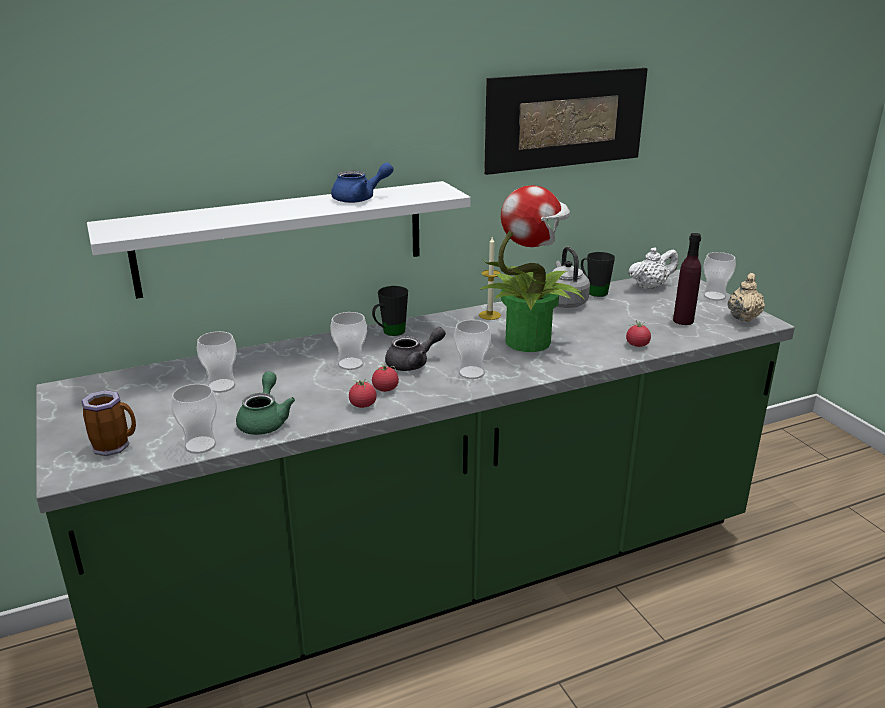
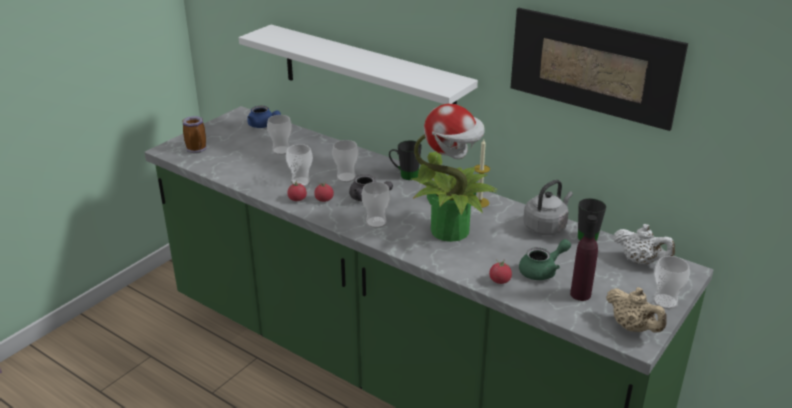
camera: 60 degrees right, 5 degrees up
(200, 445) = (215, 170): cup -> cup (300, 182)
(265, 421) = (254, 177): green teapot -> green teapot (542, 271)
(360, 199) = (395, 68): blue teapot -> blue teapot (263, 125)
(743, 317) = (632, 327): beige teapot -> beige teapot turned 60 degrees clockwise

